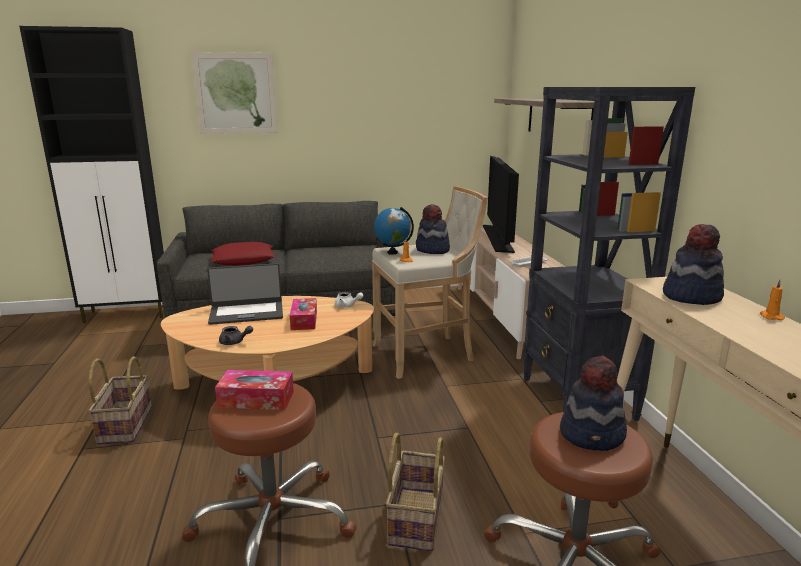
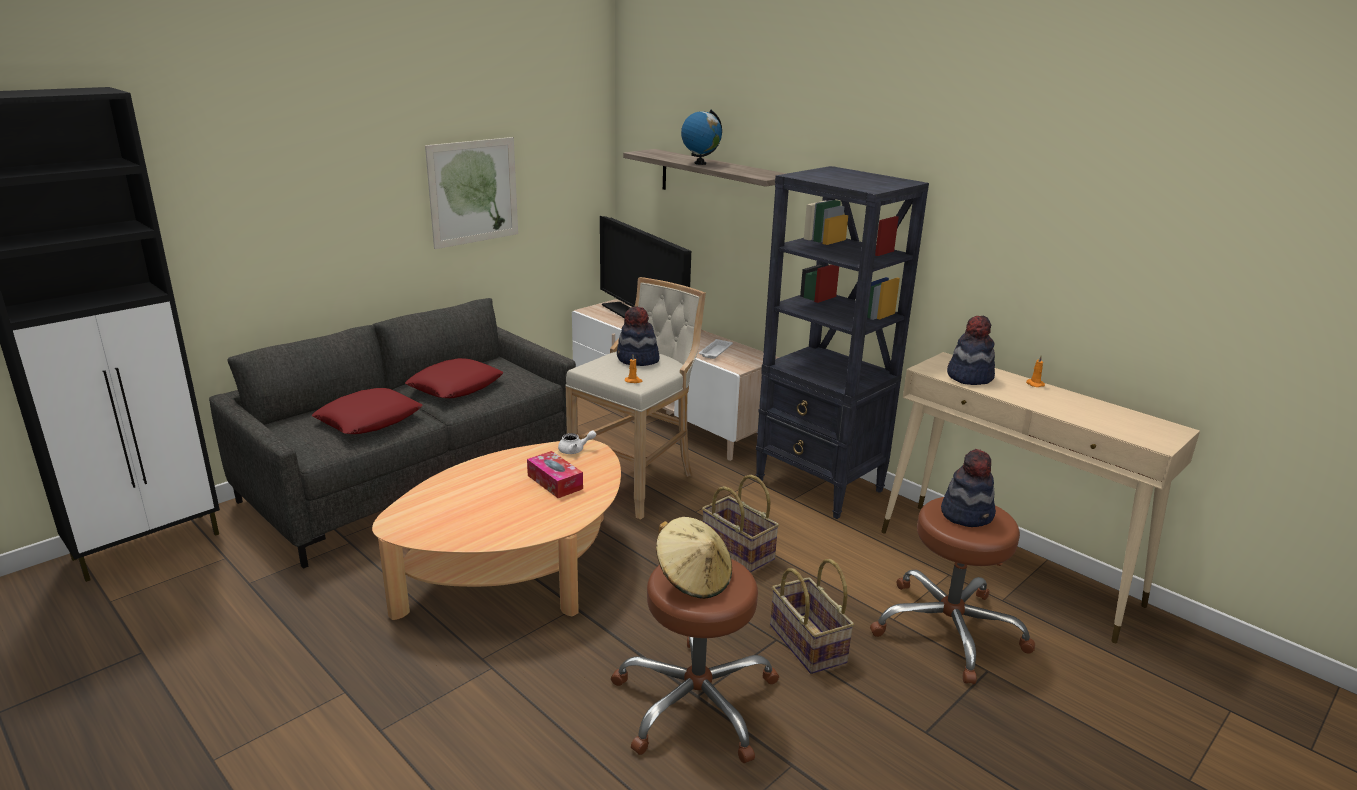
camera: 35 degrees left, 5 degrees up
(124, 425) = (393, 684): basket -> basket (736, 551)
(235, 342) = (518, 532): grey teapot -> none
(236, 93) = (280, 170): picture -> picture (473, 192)
(246, 313) = (471, 492): laptop -> none
(256, 399) = (693, 579): tissue box -> beige hat
(319, 253) = (456, 386): none -> red pillow
(392, 252) = (601, 372): globe -> globe (700, 163)

